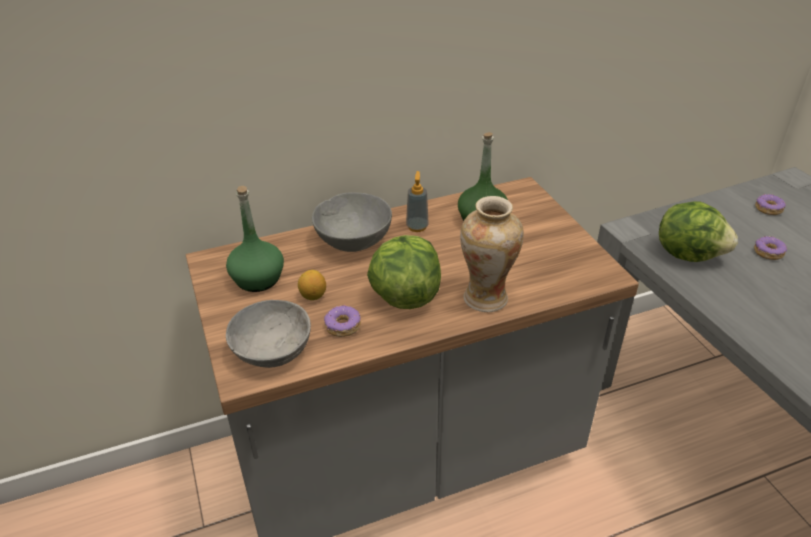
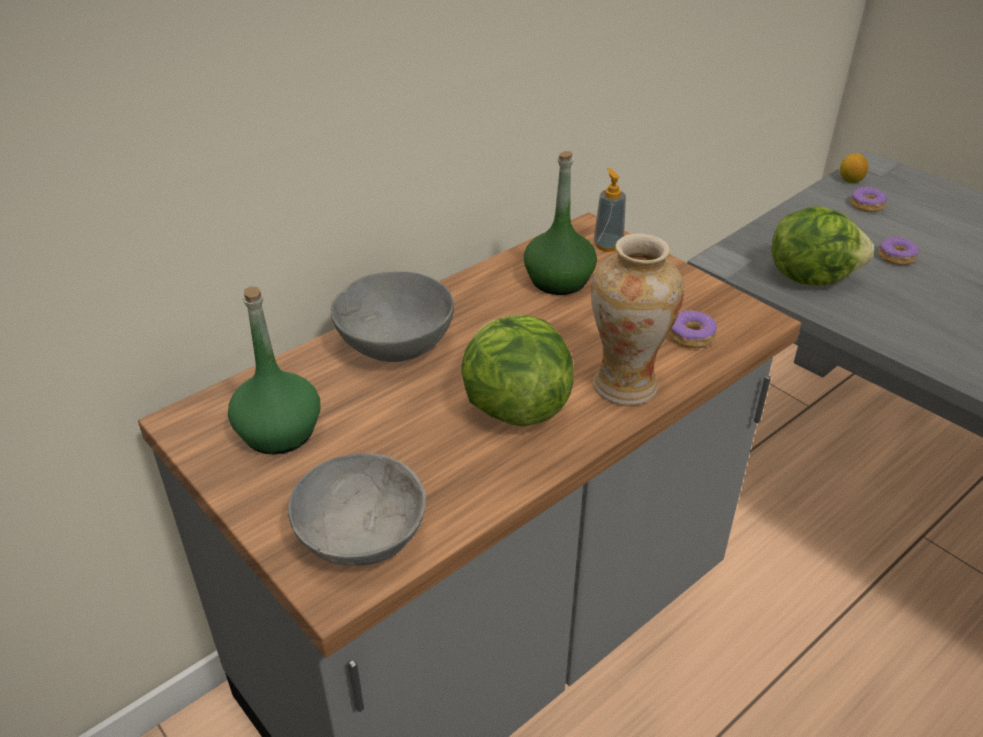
camera: 20 degrees left, 0 degrees up
(313, 296) = (379, 438): lemon -> lemon (850, 180)
(342, 326) = (448, 472): donut -> donut (691, 336)
(417, 226) = (475, 307): soap dispenser -> soap dispenser (608, 245)

